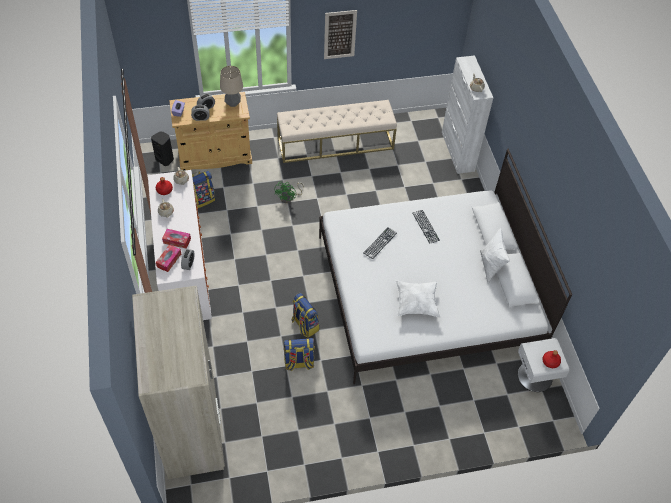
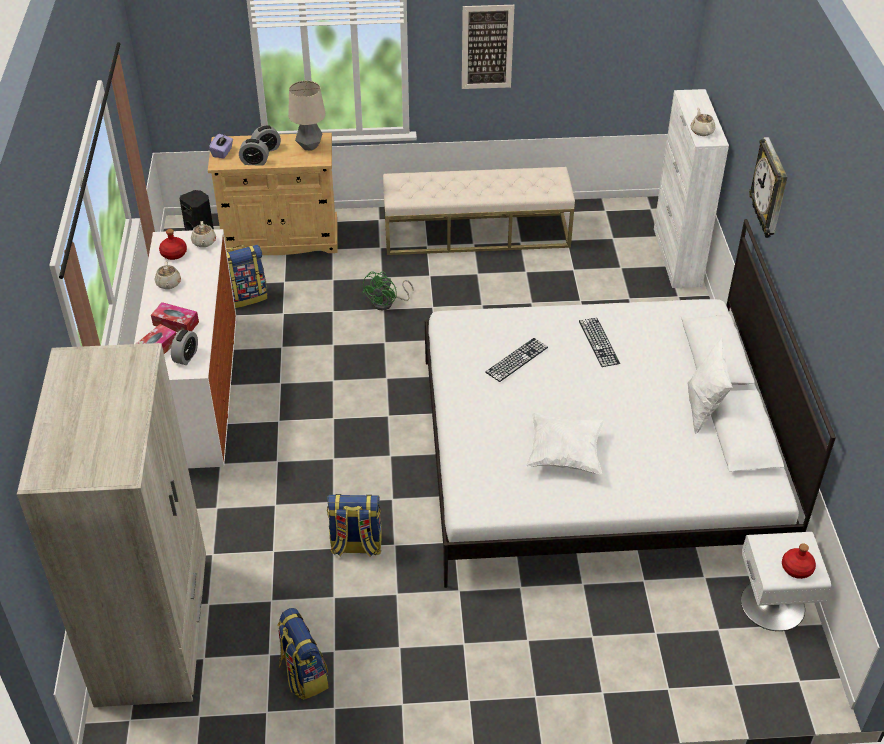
camera: 10 degrees right, 10 degrees down
(304, 325) = (377, 489): backpack -> backpack (303, 675)
(524, 136) = (771, 189): none -> wall clock

